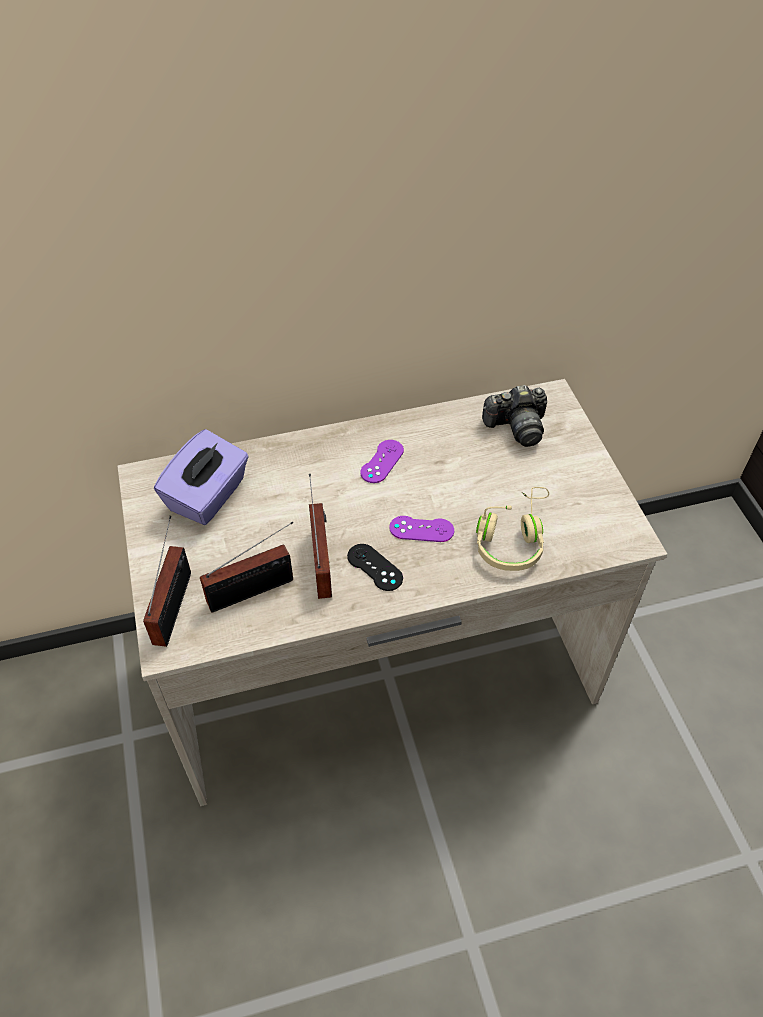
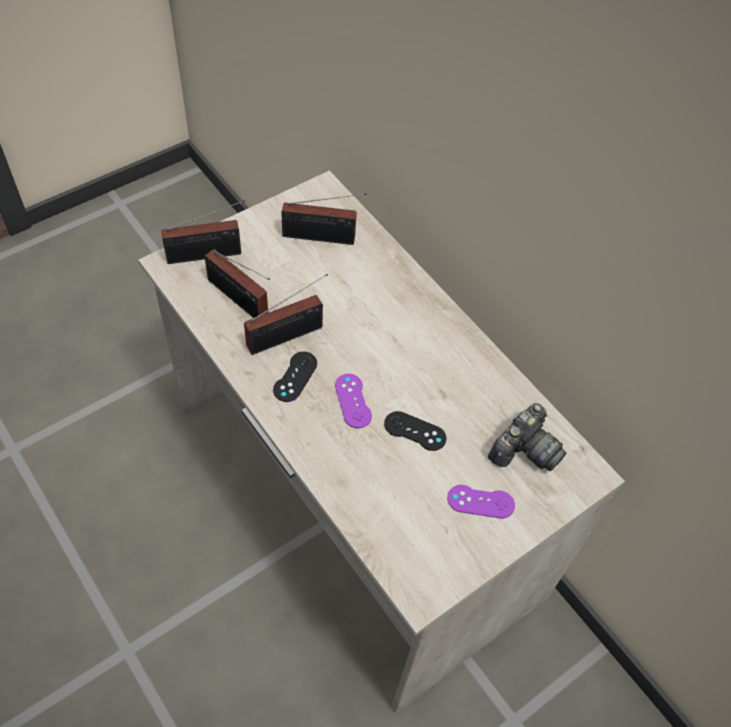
camera: 65 degrees right, 5 degrees up
(208, 496) = (323, 237): purple tissue box -> radio
(382, 461) = (420, 347): purple game controller -> purple game controller (480, 501)
(472, 493) = (415, 431): none -> black game controller
(512, 538) = (374, 479): beige headphones -> none
(516, 427) = (524, 450): camera -> camera turned 105 degrees counterclockwise

